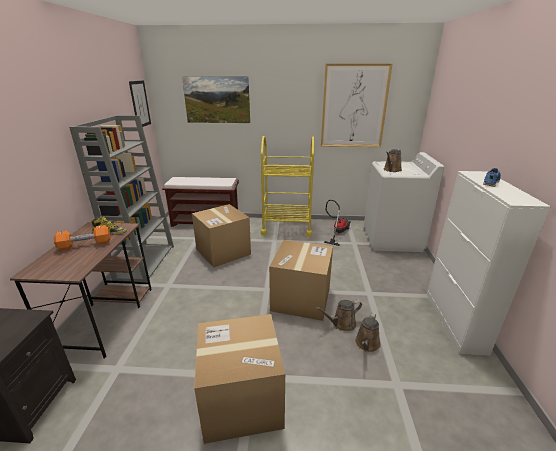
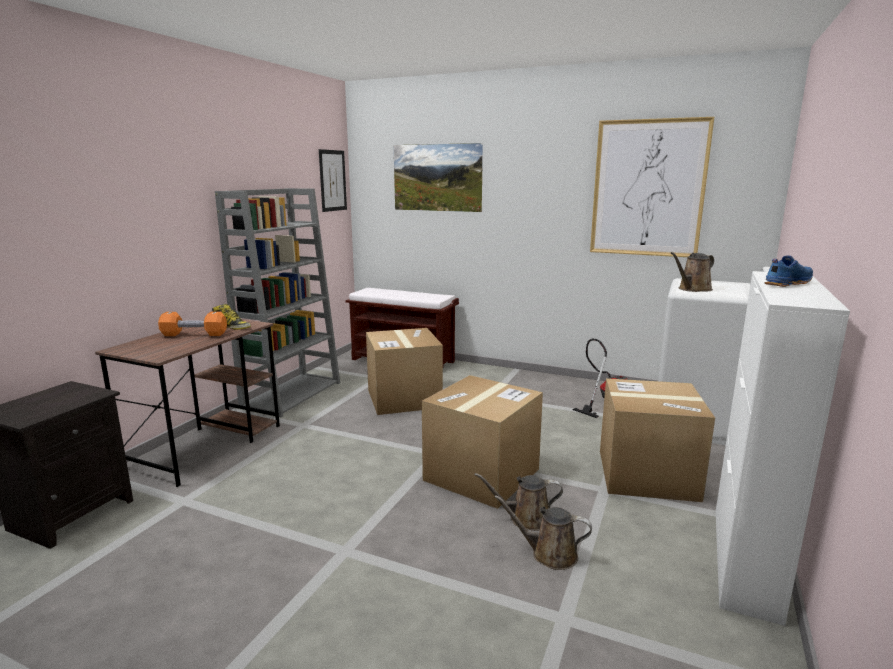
camera: 20 degrees right, 10 degrees down
(241, 399) = (311, 572): cardboard box -> cardboard box (647, 474)
(286, 227) = (523, 382): yellow cart -> none
(366, 344) = (549, 554): brown watering can -> brown watering can turned 60 degrees clockwise

